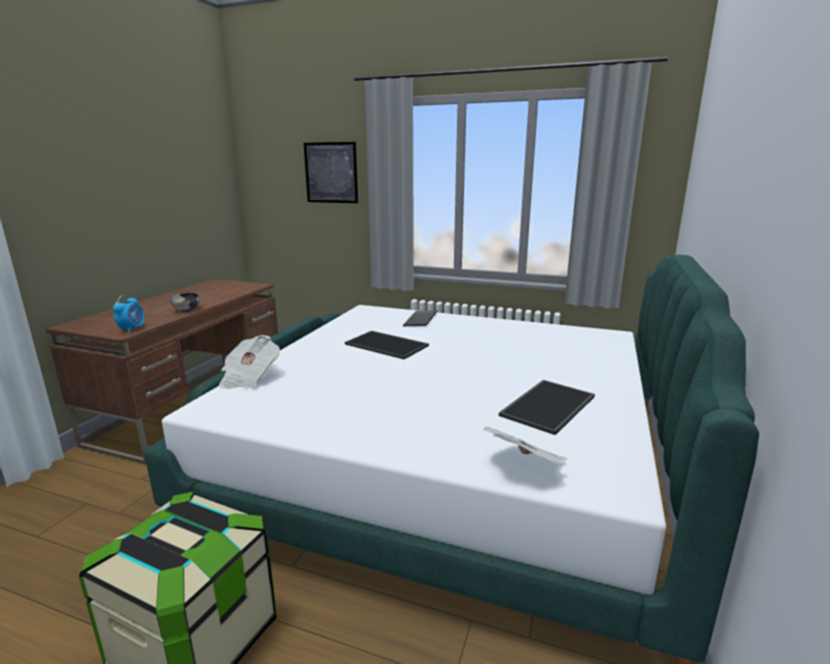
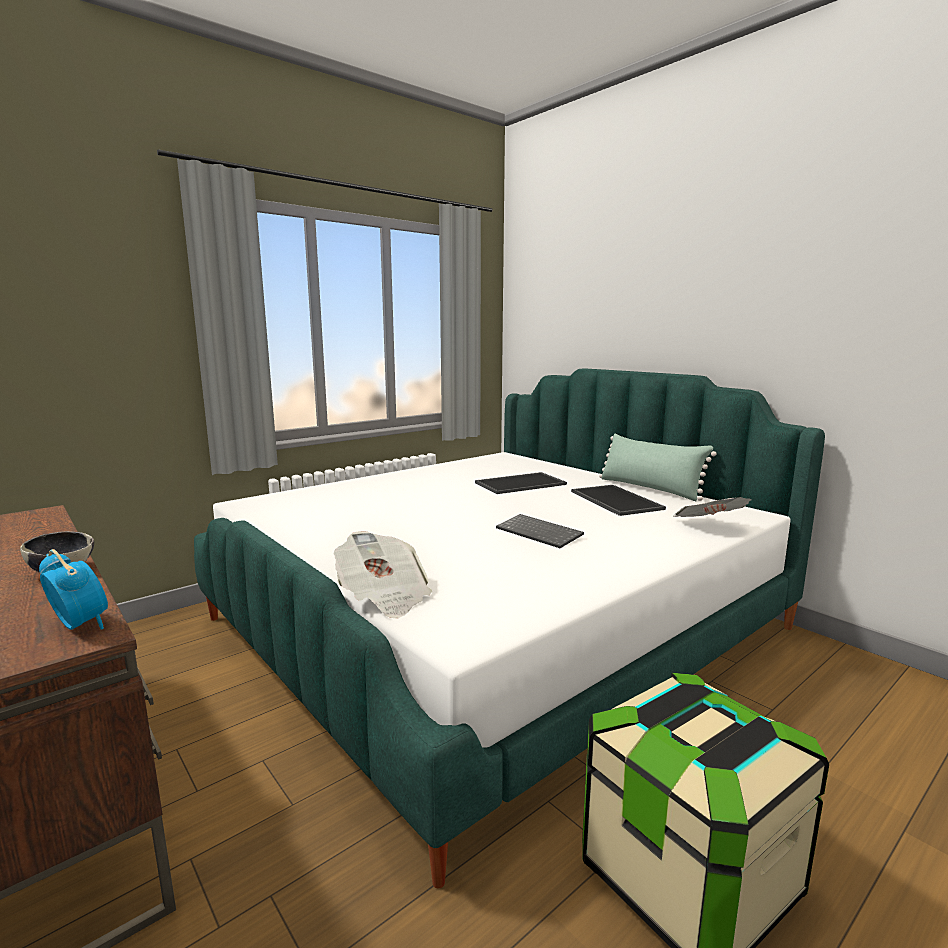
camera: 60 degrees left, 5 degrees down
(331, 173) = (101, 299): picture -> none
(388, 345) = (395, 516): tray -> tray (520, 483)
(421, 320) = (344, 491): keyboard -> keyboard (540, 533)
(625, 416) = (650, 488): none -> green pillow

